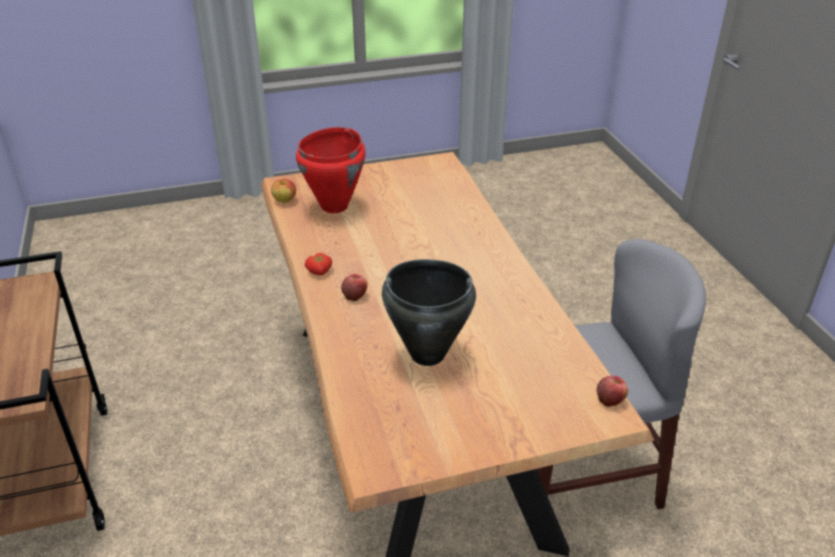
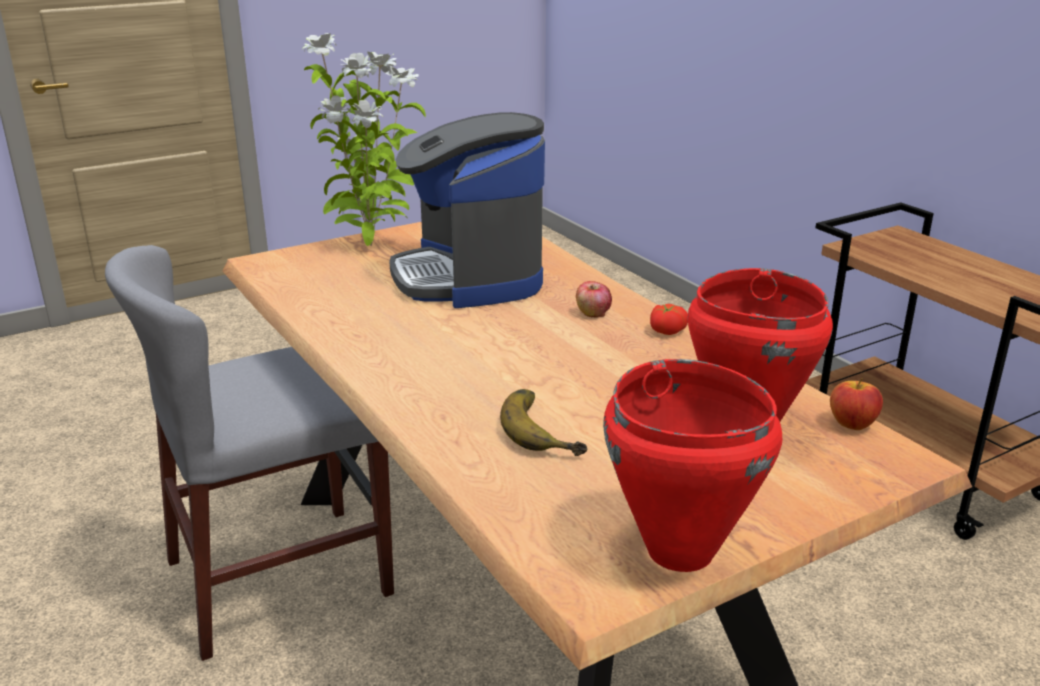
camera: 165 degrees right, 10 degrees down
(406, 167) = (679, 552): none -> red cooking pot
(427, 354) = (469, 277): black cooking pot -> coffee machine
(429, 219) = (547, 428): none -> banana
(507, 425) = (371, 246): none -> potted plant
(610, 399) = (260, 269): apple -> none

